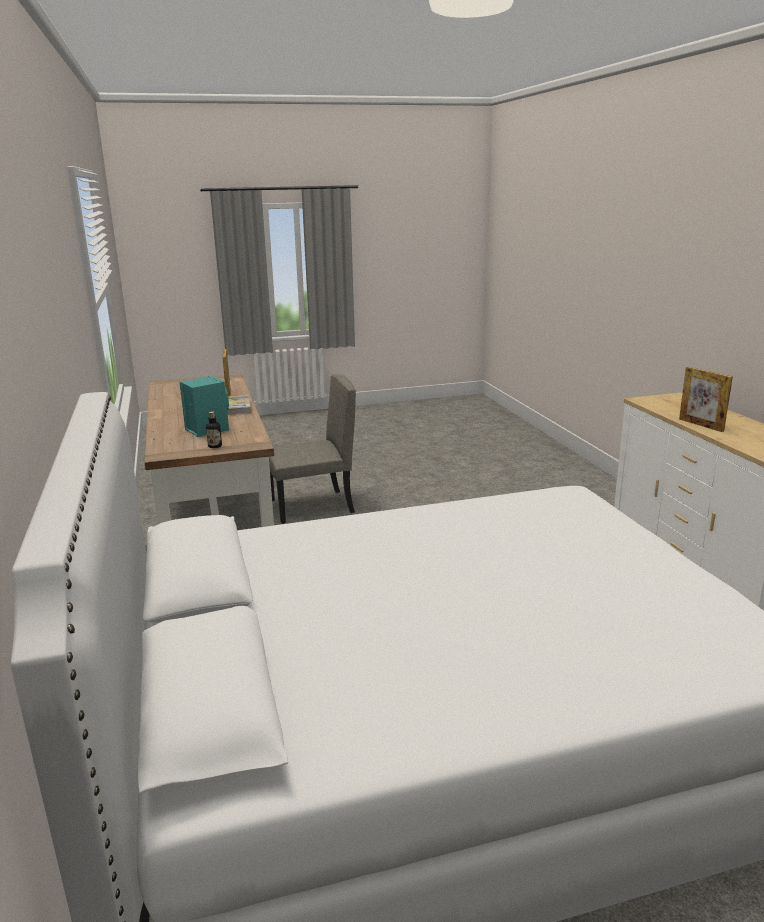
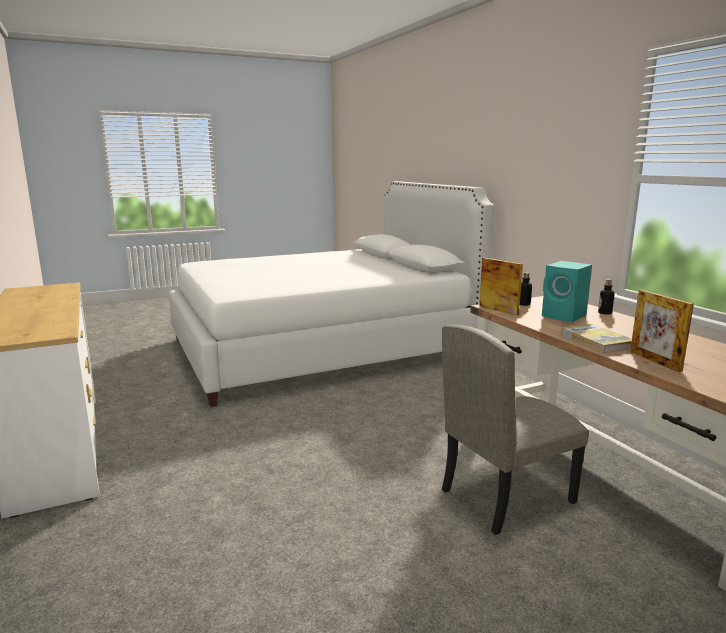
camera: 170 degrees right, 5 degrees down
(161, 432) = (604, 313): none -> bottle
(701, 425) = (61, 307): picture frame -> picture frame (498, 310)

